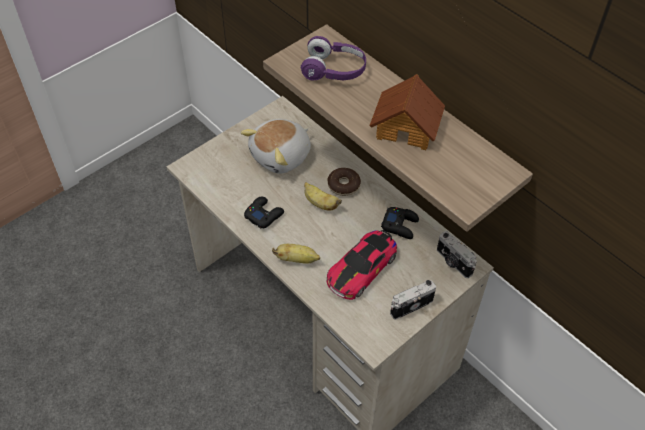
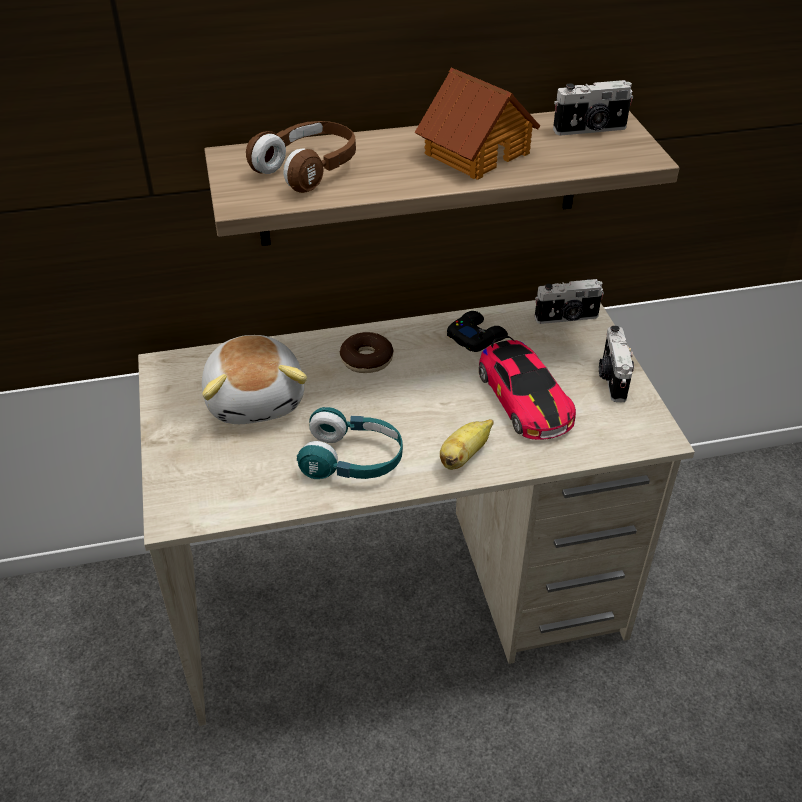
camera: 60 degrees left, 10 degrees down
(264, 215) = (352, 460): black game controller -> turquoise headphones
(320, 203) = (380, 394): banana -> none
(334, 70) = (308, 169): purple headphones -> brown headphones
(479, 168) = (590, 130): none -> camera

